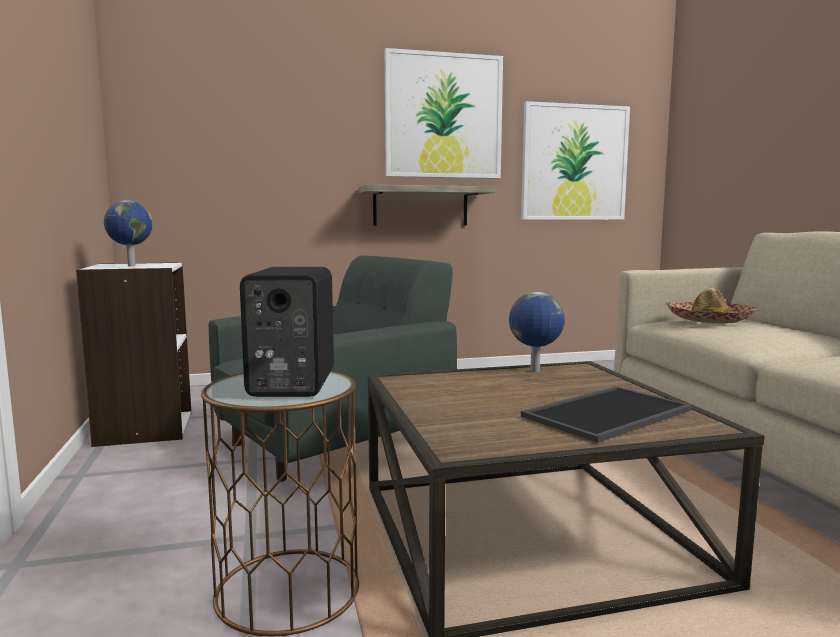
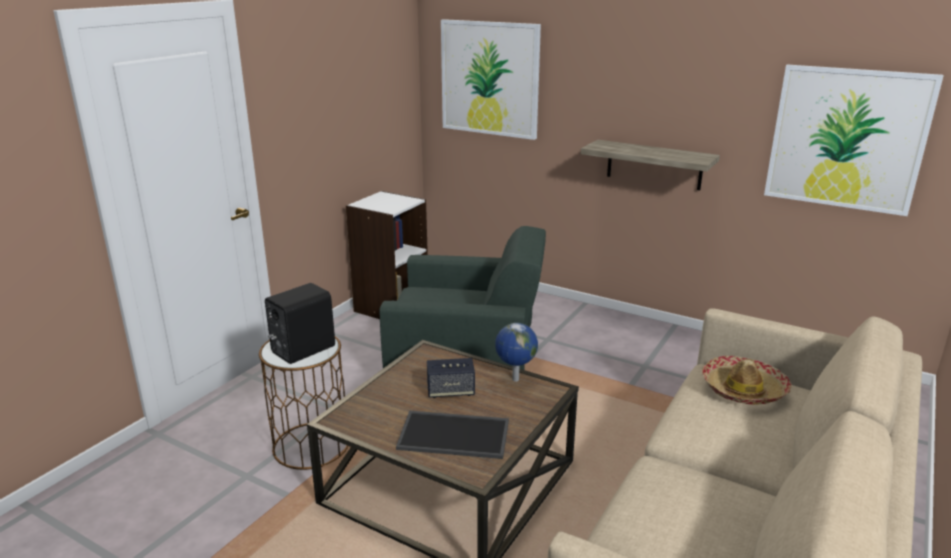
camera: 45 degrees right, 15 degrees up
(130, 266) = (382, 203): globe -> none
(443, 116) = (688, 77): picture -> picture (490, 78)
(507, 393) = (450, 391): none -> speaker

